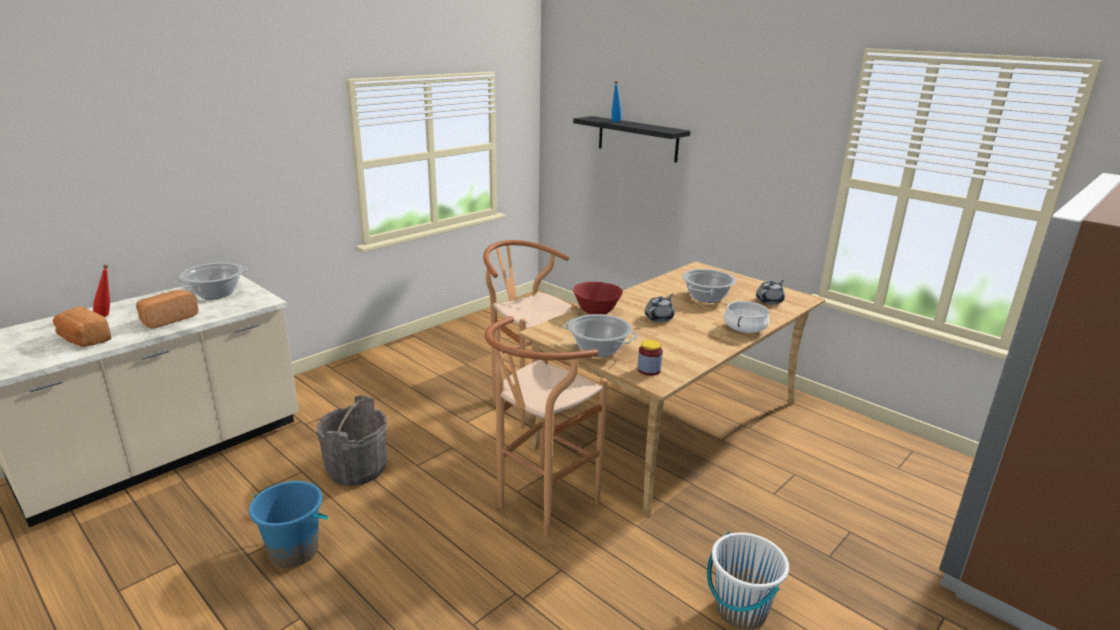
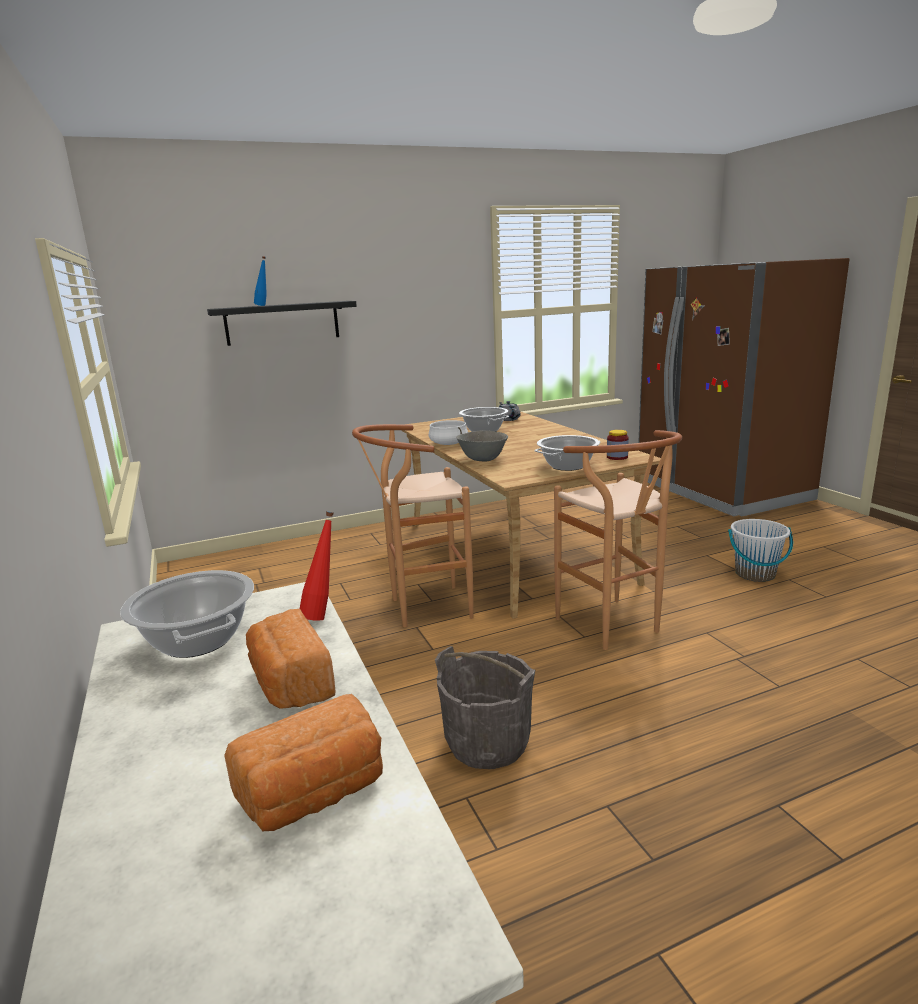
camera: 65 degrees left, 5 degrees down
(108, 316) = (178, 774): red bottle -> red bottle (323, 614)
(294, 551) = (653, 808): blue bucket -> none
(596, 312) = (482, 460): red bowl -> grey bowl
(659, 318) = (514, 445): grey teapot -> none
(745, 329) = (557, 429): white cooking pot -> white cooking pot (449, 444)

